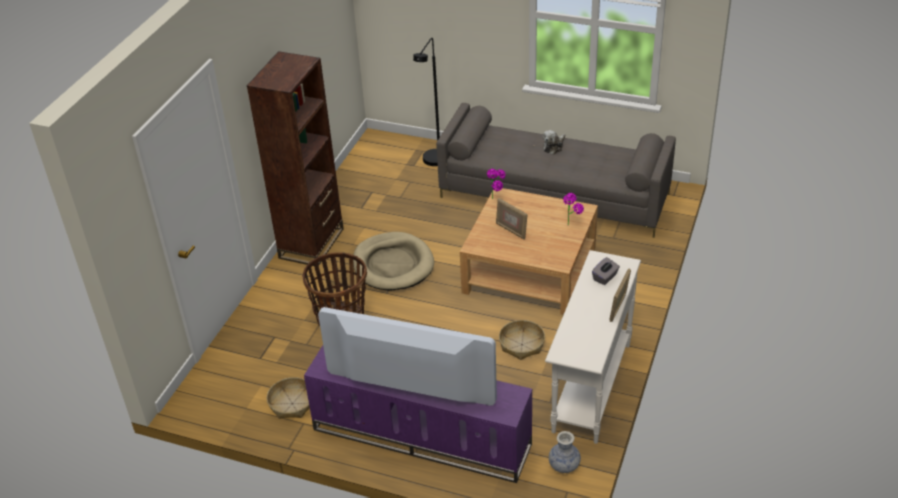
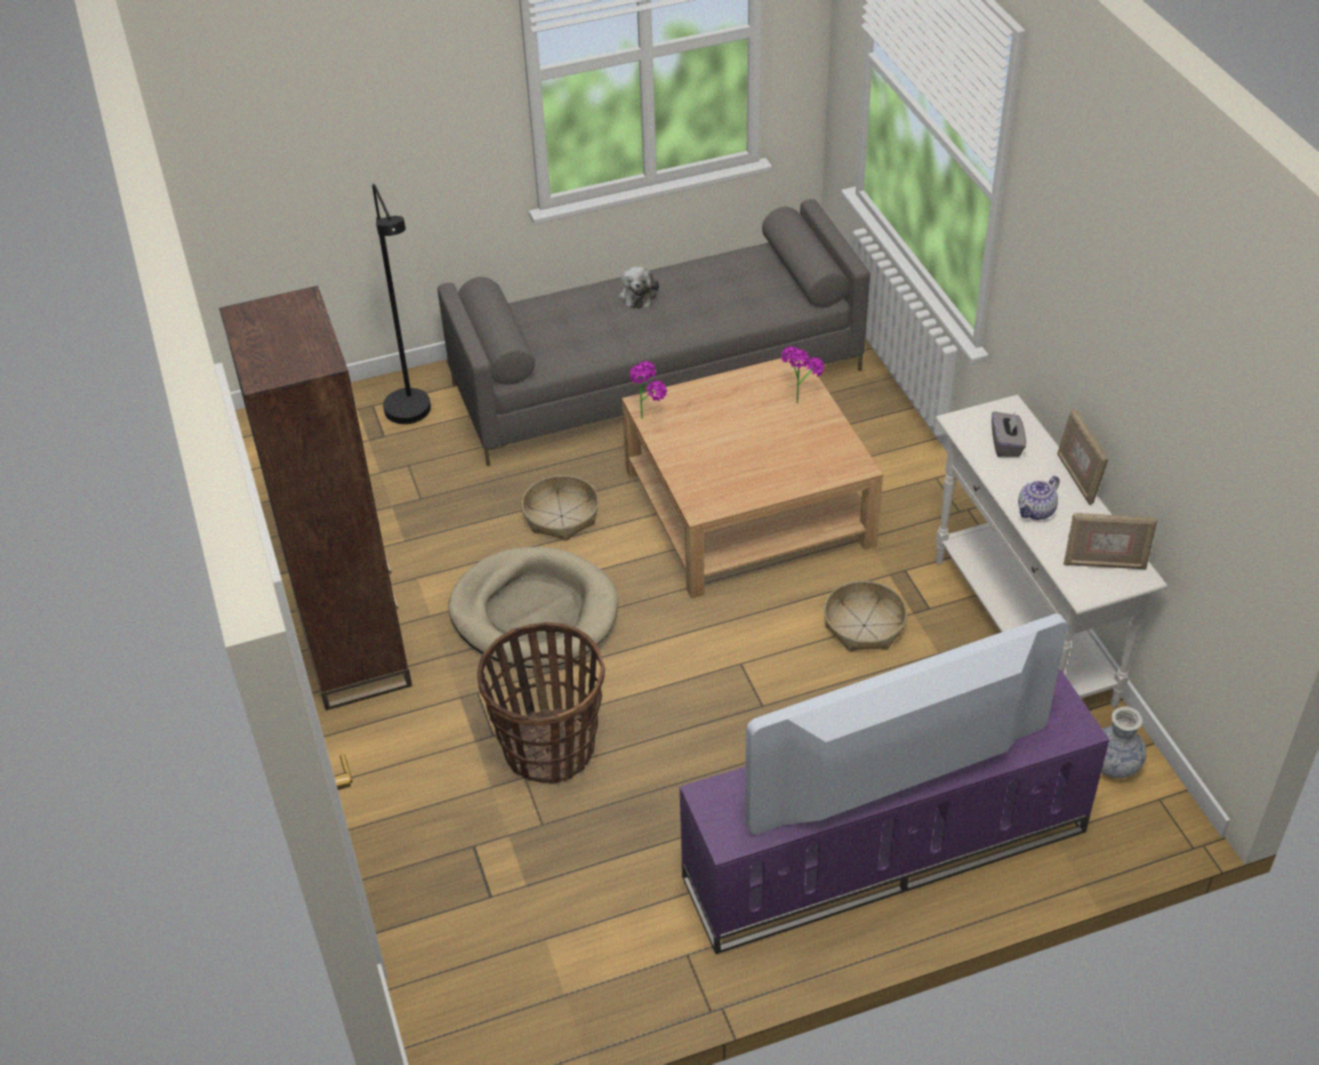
camera: 40 degrees left, 5 degrees up
(292, 403) = (631, 935): basket -> basket (561, 516)
(511, 230) = (727, 453): picture frame -> picture frame (1104, 564)
(581, 311) = (1036, 511): none -> teapot

